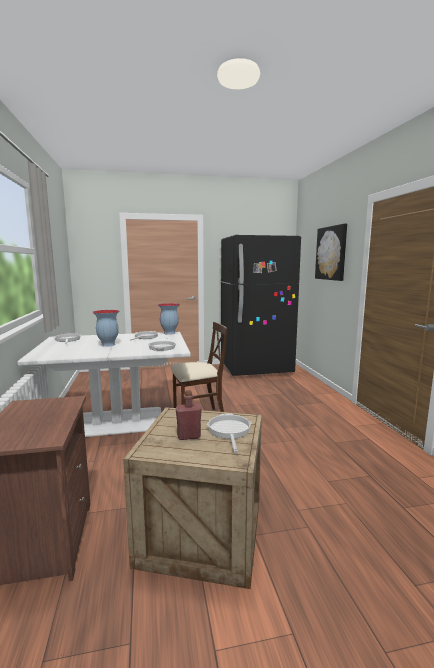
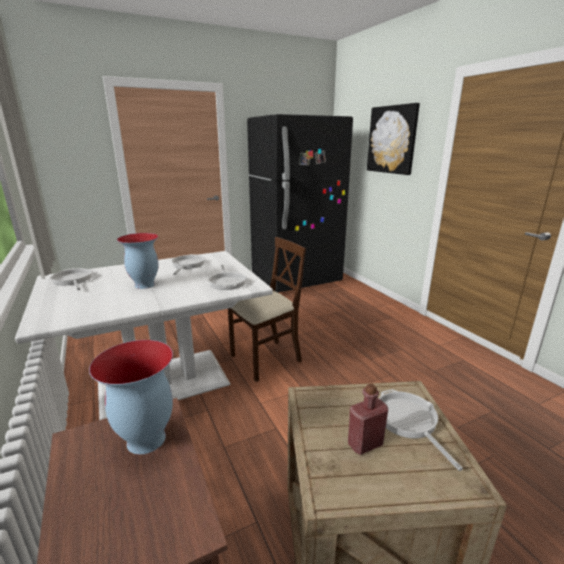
camera: 15 degrees left, 10 degrees up
(169, 333) = (215, 255): vase -> vase (146, 440)

